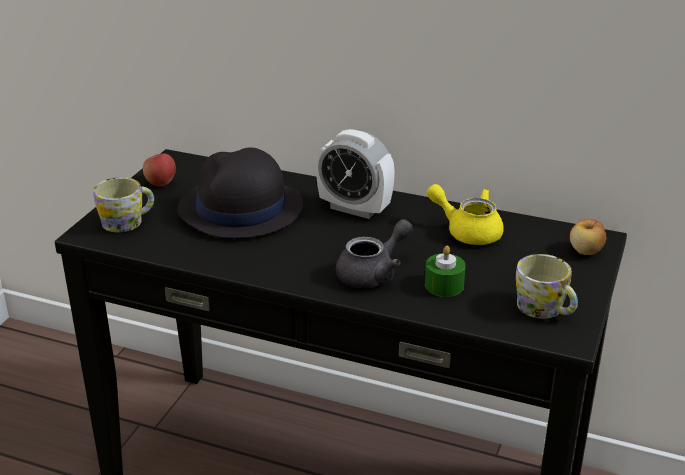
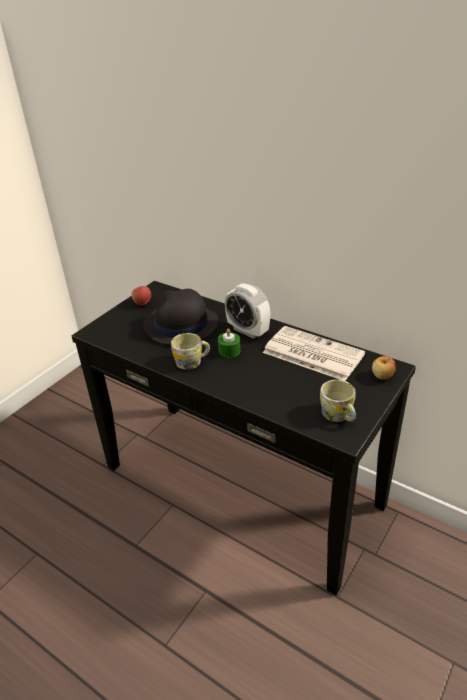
camera: 15 degrees right, 5 degrees up
(128, 222) = (115, 327): mug -> mug (192, 361)
(373, 273) = (242, 377): grey teapot -> none
(444, 285) = (281, 390): green candle -> green candle (229, 350)
(467, 231) = (311, 353): yellow teapot -> newspaper

